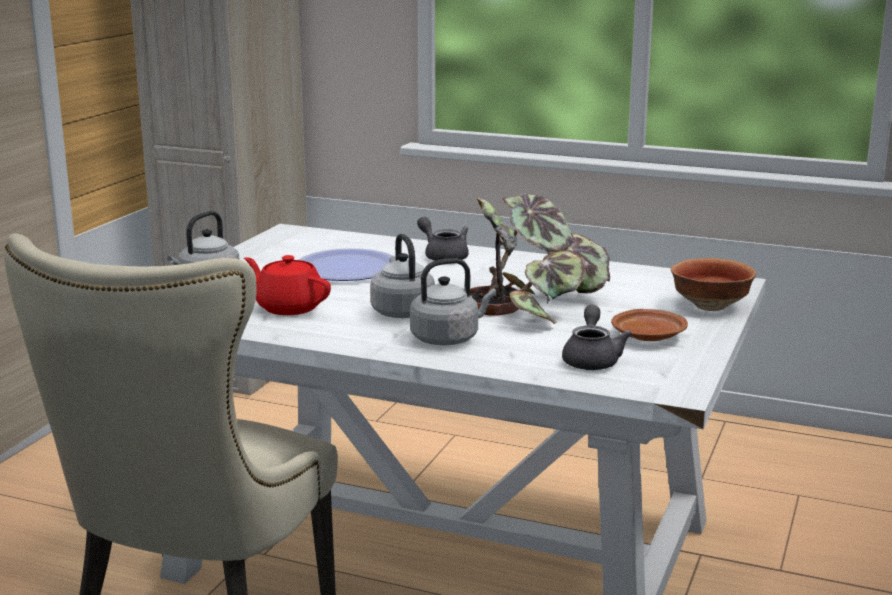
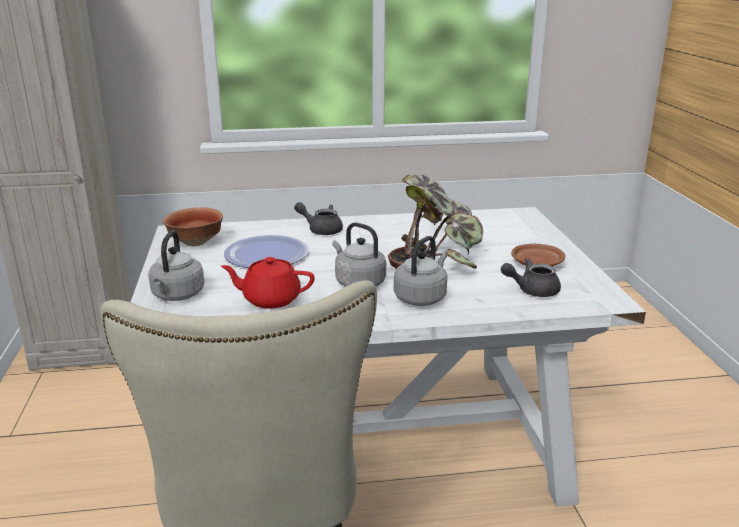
camera: 30 degrees left, 5 degrees up
(592, 359) = (531, 290): grey teapot -> grey teapot turned 75 degrees counterclockwise
(709, 306) = (536, 233): bowl -> bowl (195, 243)

